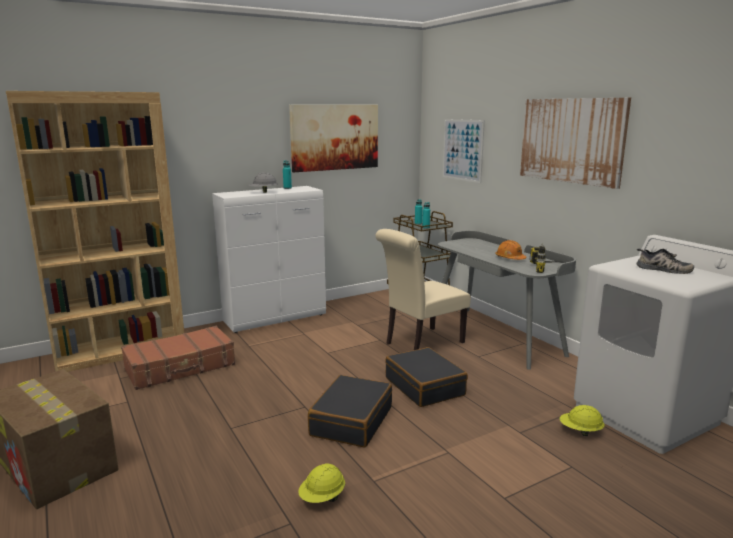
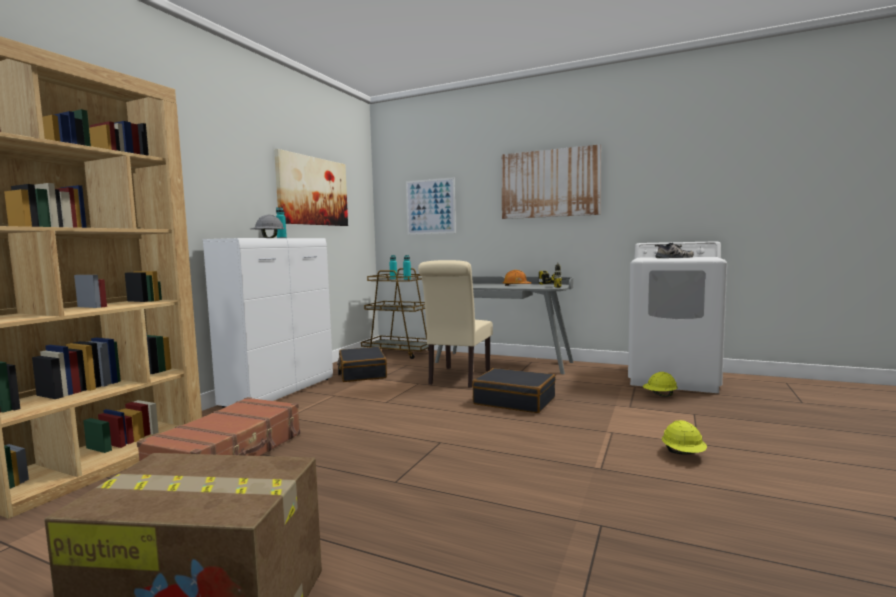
camera: 35 degrees left, 10 degrees down
(322, 498) = (588, 496): yellow hard hat -> yellow hard hat (683, 454)
(351, 421) = (502, 438): black suitcase -> black suitcase (362, 373)

